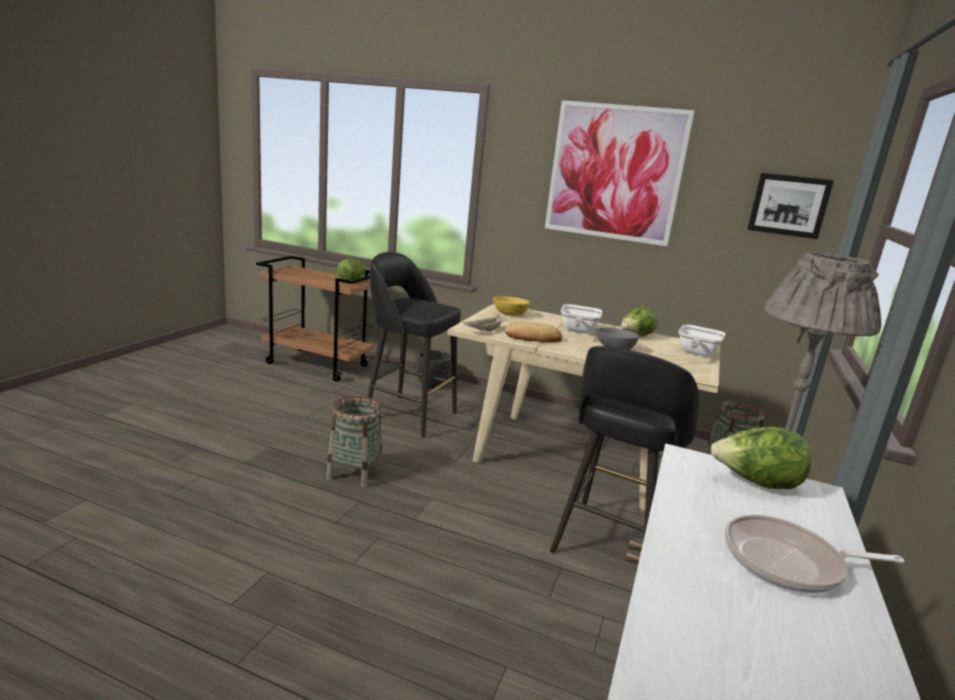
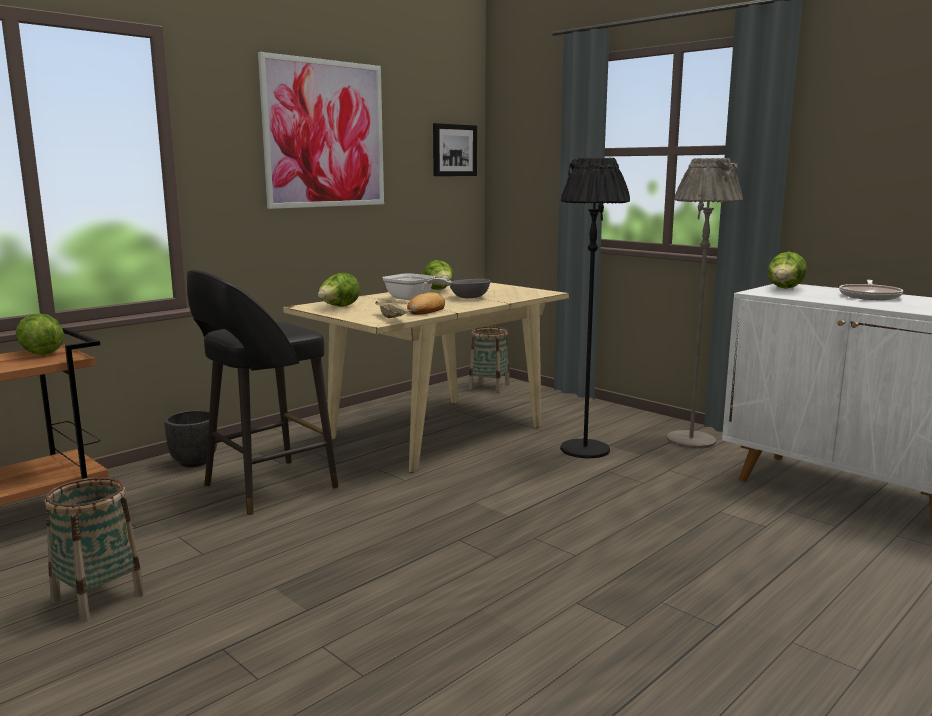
camera: 65 degrees left, 5 degrees down
(354, 473) = (394, 536): basket -> basket (98, 597)
(510, 314) = (338, 307): yellow bowl -> lettuce
(609, 547) = (585, 449): black stool -> black floor lamp
(696, 353) = (492, 286): frying pan -> none

